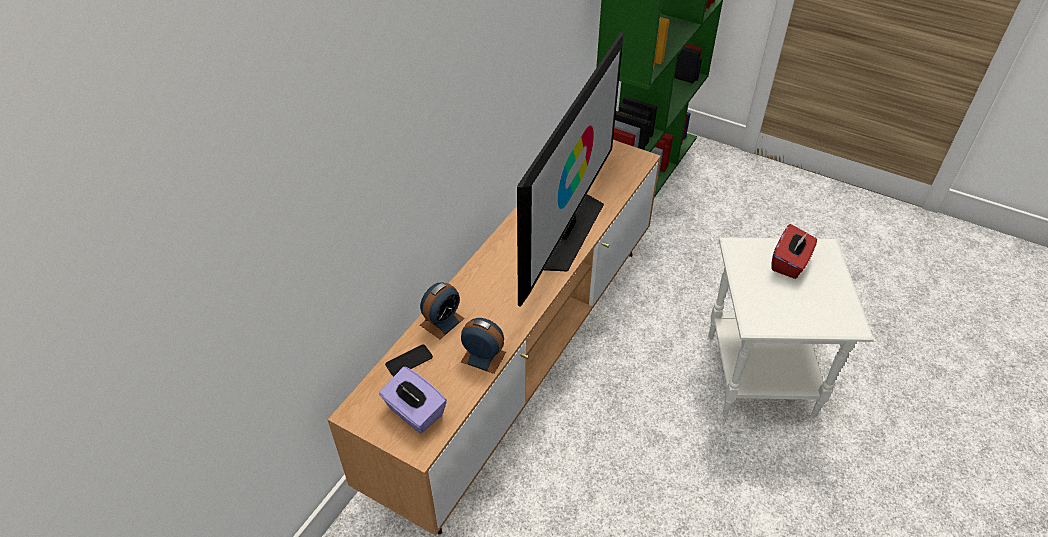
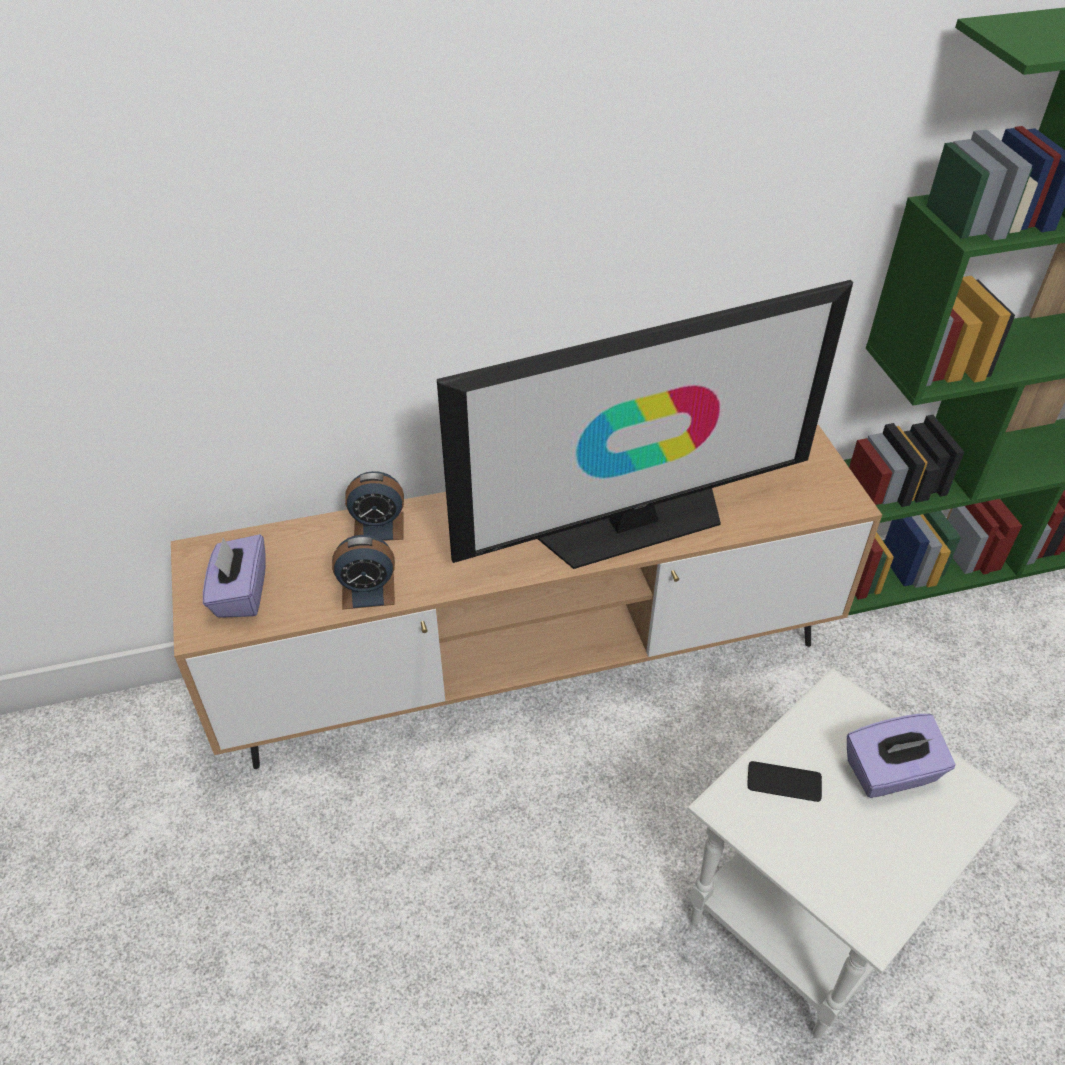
camera: 45 degrees right, 0 degrees up
(409, 361) = (300, 541): phone -> phone (784, 782)
(483, 357) = (368, 591): alarm clock -> alarm clock turned 105 degrees clockwise
(790, 263) = (891, 773): red tissue box -> purple tissue box

